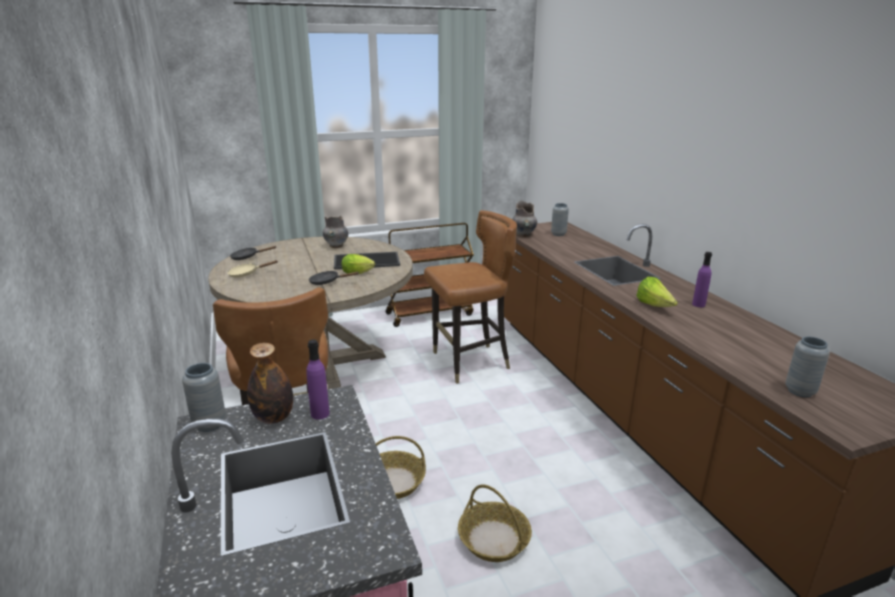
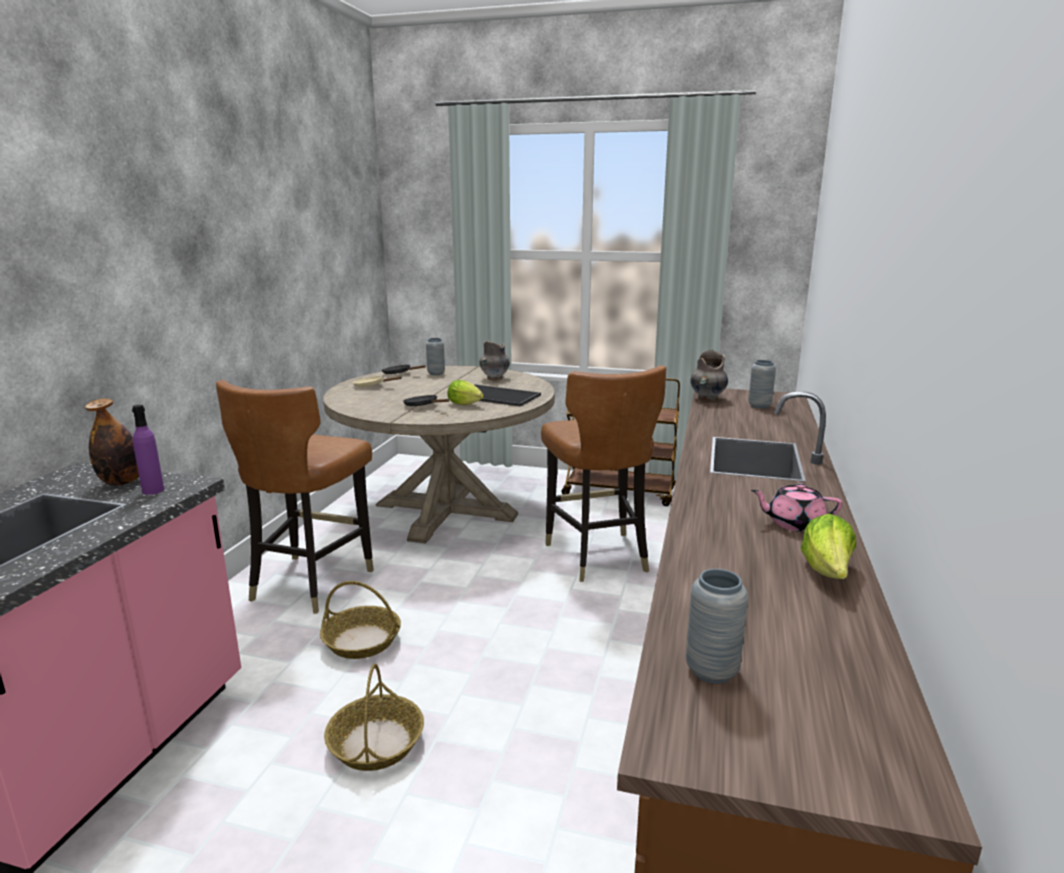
camera: 35 degrees right, 5 degrees down
(209, 424) = (80, 473): grey vase -> grey vase (436, 373)
(470, 362) = (597, 555): brown chair -> brown chair turned 60 degrees clockwise
(654, 306) = (717, 507): lettuce -> lettuce (827, 572)
(698, 304) = (794, 523): purple bottle -> pink teapot

